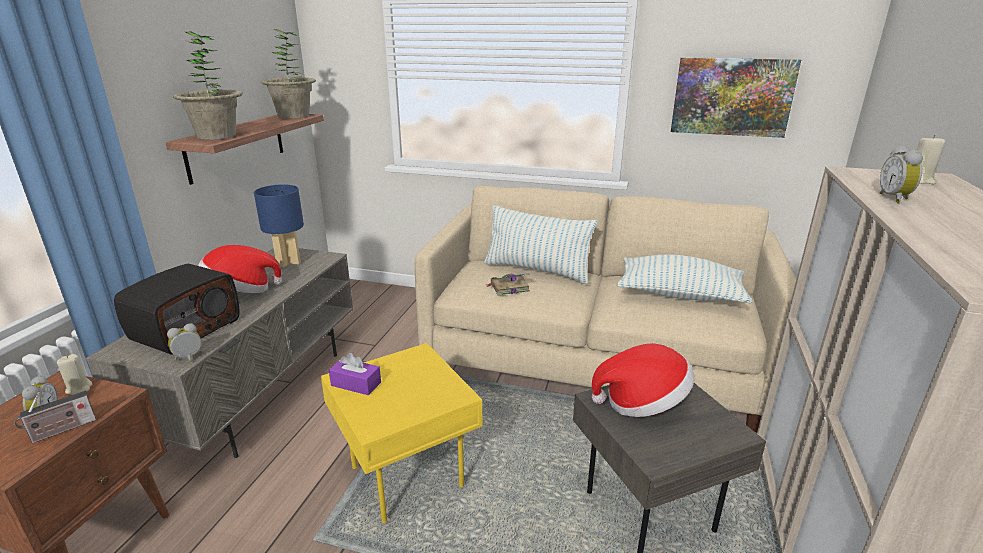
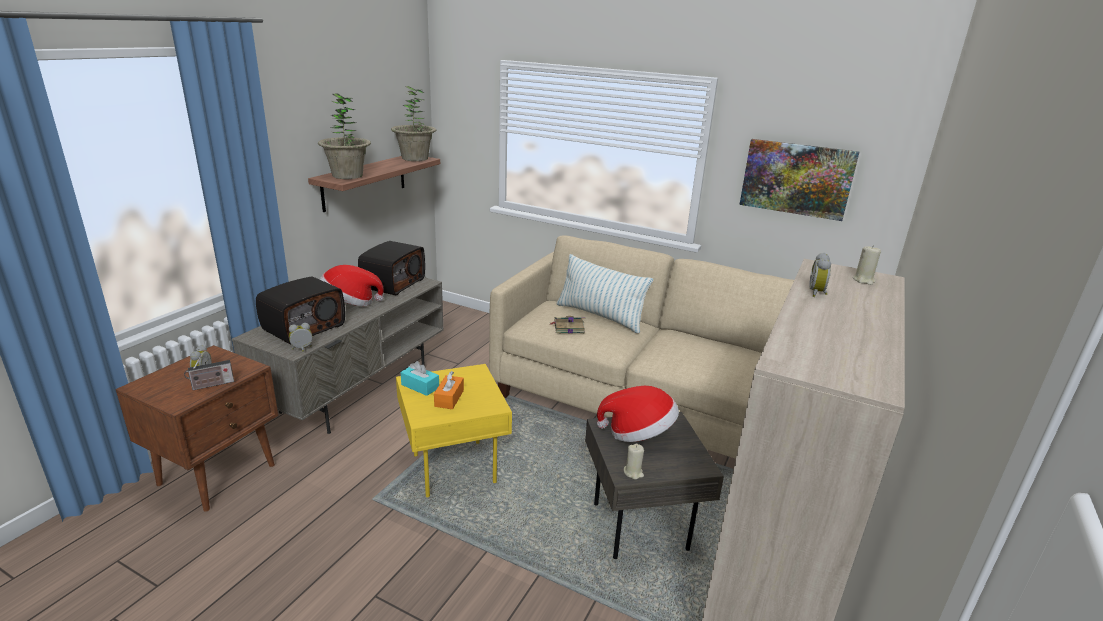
camera: 10 degrees right, 0 degrees up
(79, 388) = (225, 359): beige candle -> beige candle (633, 472)
(288, 262) = (393, 283): blue table lamp -> radio
(356, 384) = (420, 386): purple tissue box -> turquoise tissue box
(398, 394) = (449, 398): none -> orange tissue box
(679, 295) = (717, 353): pillow -> none

